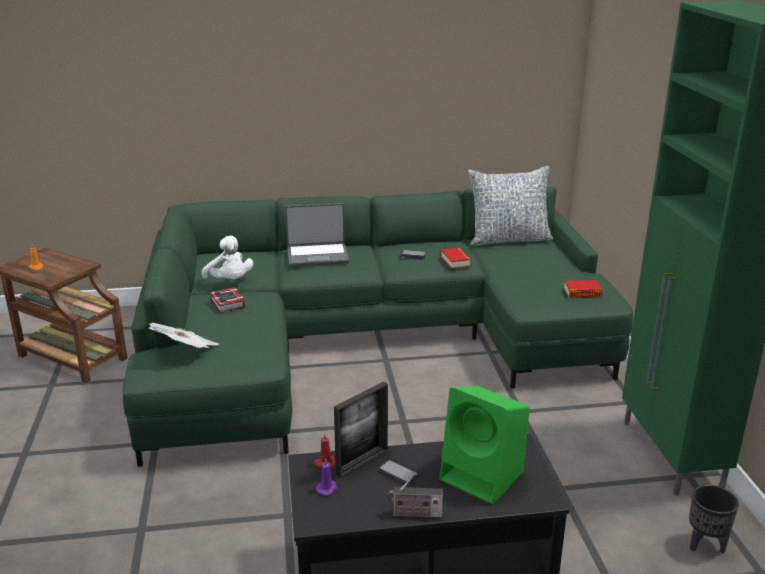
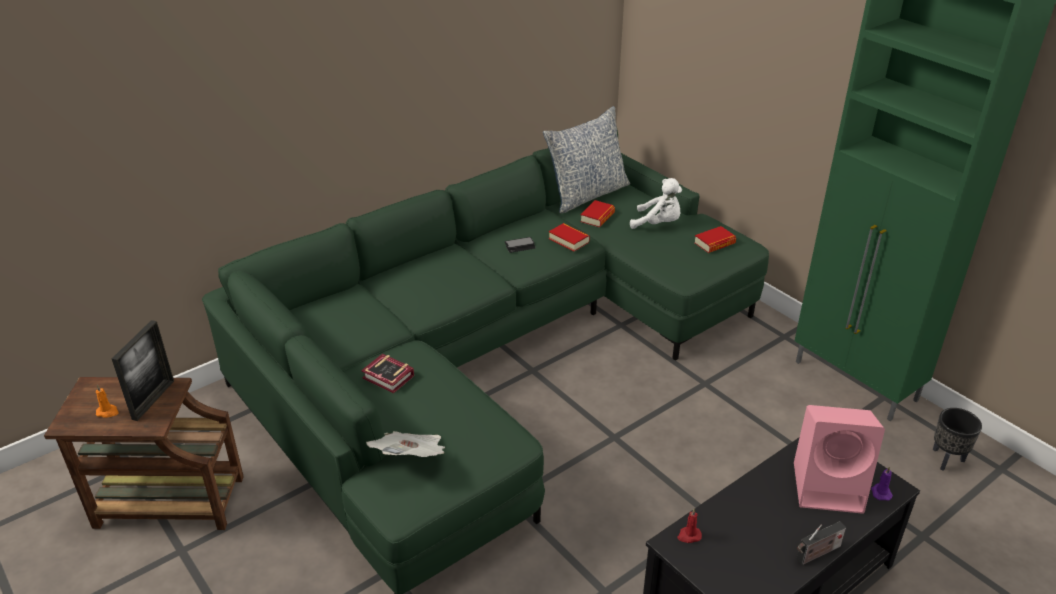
camera: 30 degrees left, 10 degrees up
(230, 281) = (357, 344): white plush toy -> white plush toy (658, 224)
(317, 255) = (420, 276): laptop -> none
(327, 488) = (720, 563): purple candle -> purple candle (880, 492)
(362, 462) = (719, 519): picture frame -> picture frame (153, 400)
(400, 472) = (761, 514): phone -> none
(484, 476) = (830, 487): green speaker -> pink speaker
(499, 254) = (597, 217): none -> book

